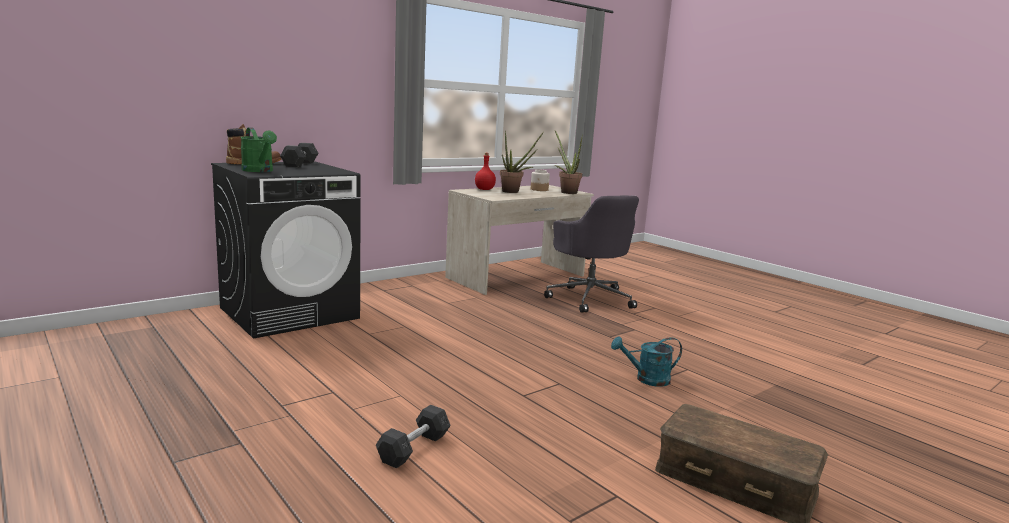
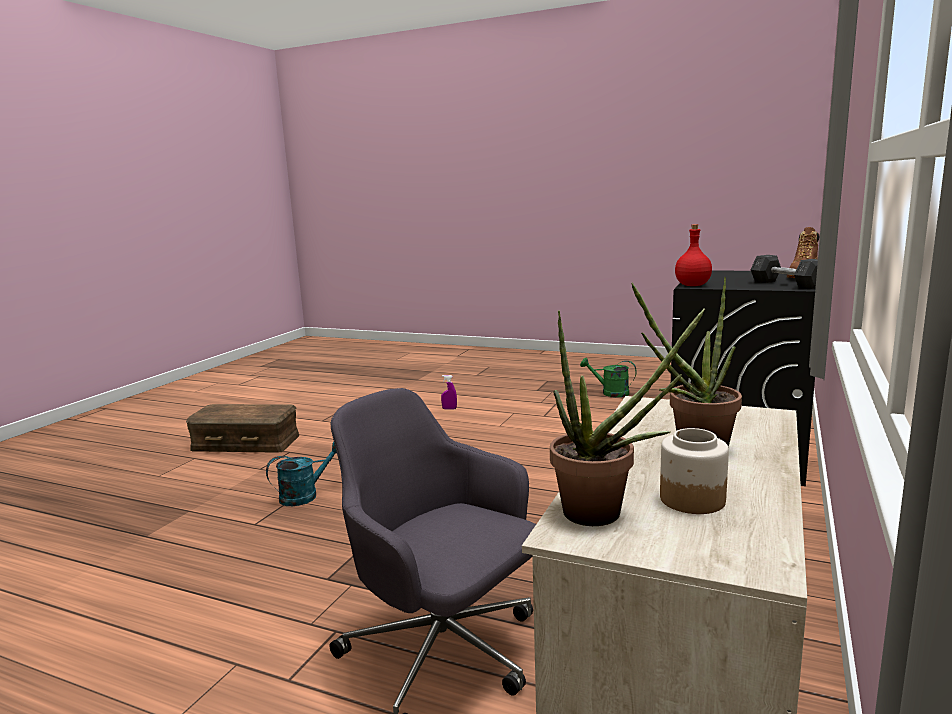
camera: 155 degrees right, 0 degrees up
(259, 171) = (728, 273): green watering can -> green watering can (610, 393)
(414, 448) = (449, 409): grey dumbbell -> purple spray bottle
(484, 189) = (762, 437): red bottle -> red bottle (692, 285)

